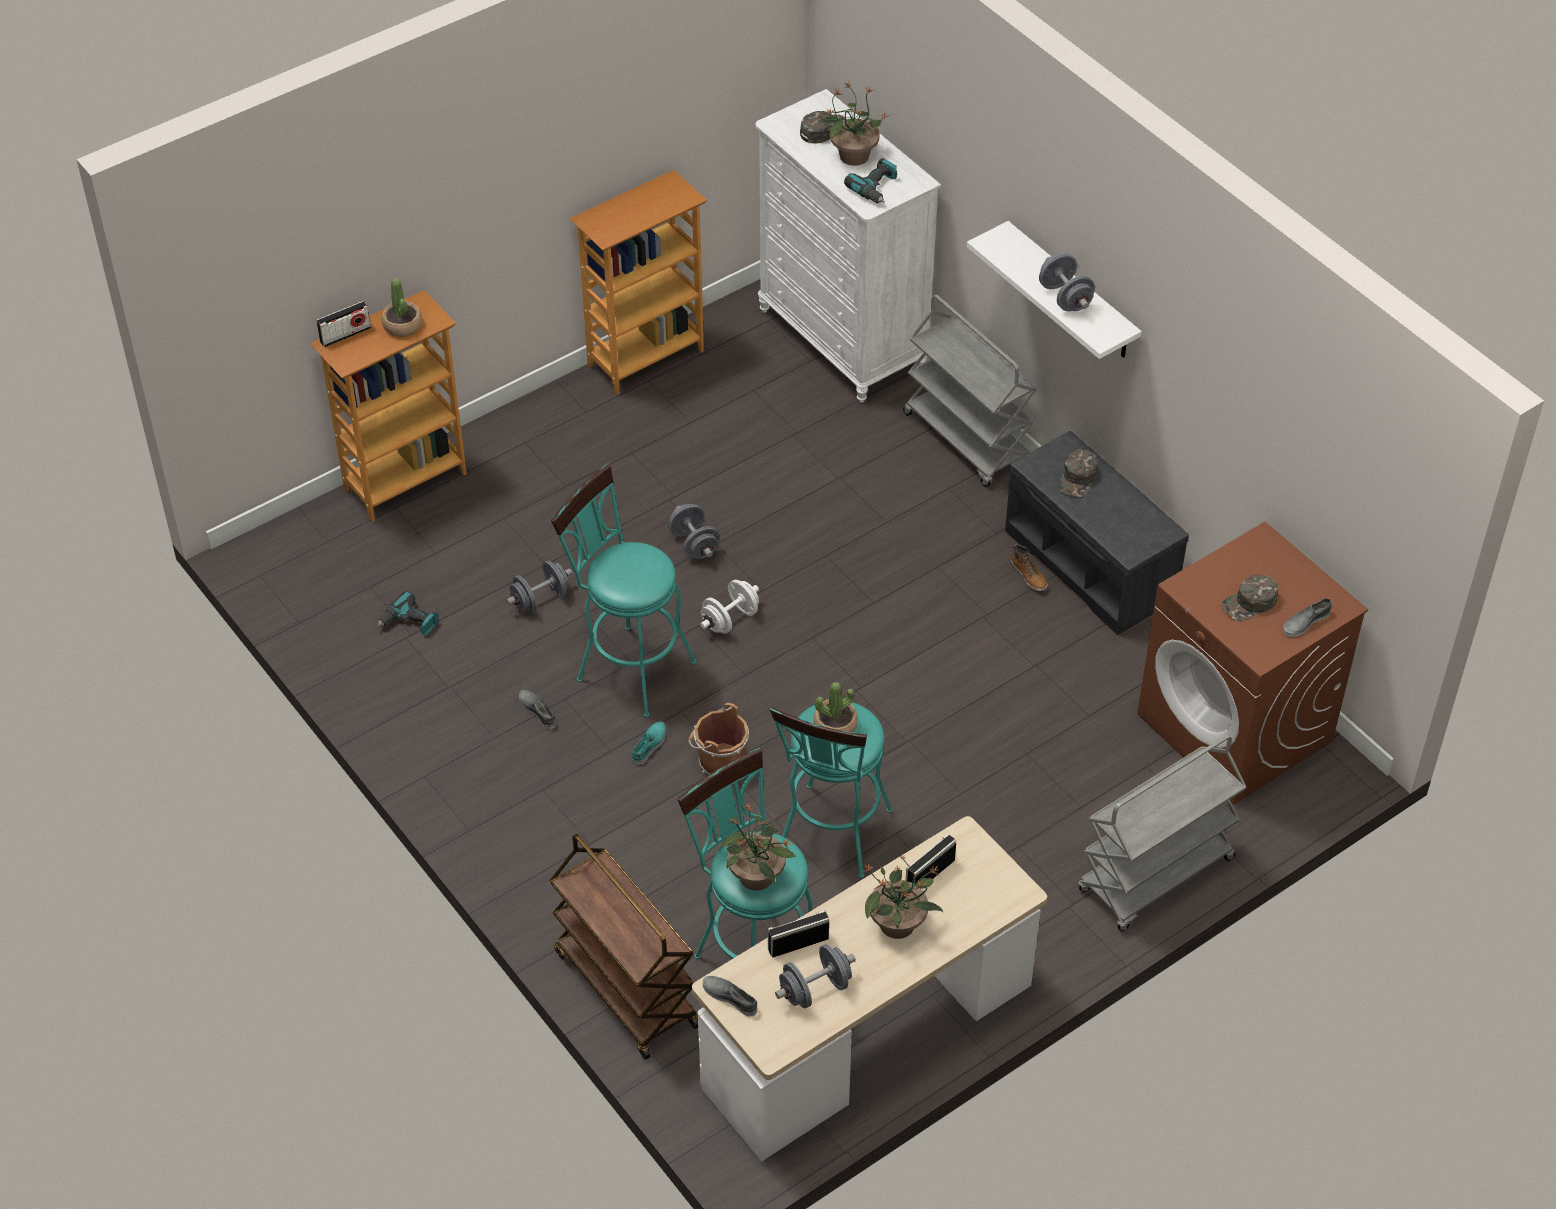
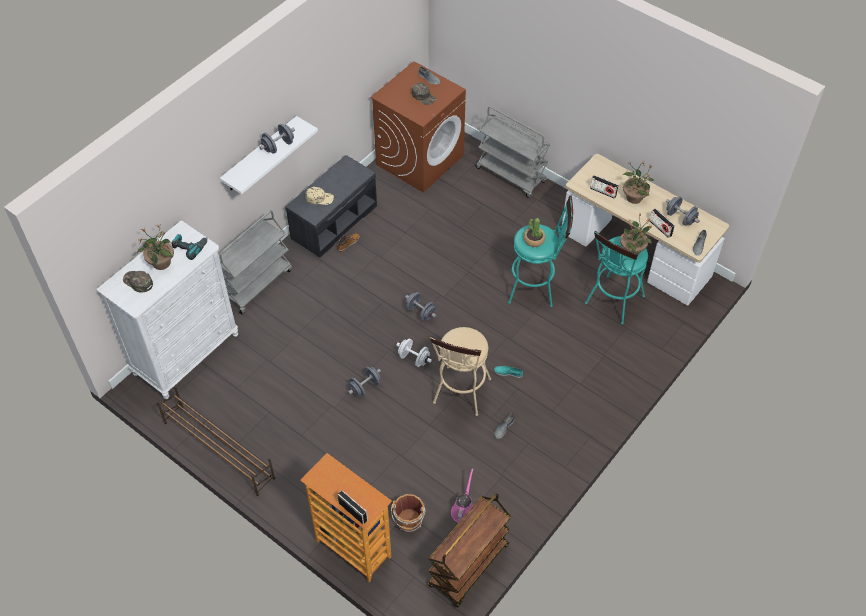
camera: 105 degrees left, 5 degrees up
(403, 325) = (336, 481): potted plant -> none
(409, 623) = (463, 509): power drill -> pink watering can
(540, 599) = (426, 449): grey dumbbell -> grey dumbbell (420, 312)
(625, 989) = (651, 346): brown cart -> brown cart (469, 566)
(628, 667) = (460, 395): turquoise stool -> beige stool
(645, 357) = (218, 449): bookcase -> brown shoe rack
(719, 762) = (507, 341): brown bucket -> brown bucket (409, 521)
(1078, 478) = (319, 198): green cap -> beige cap

